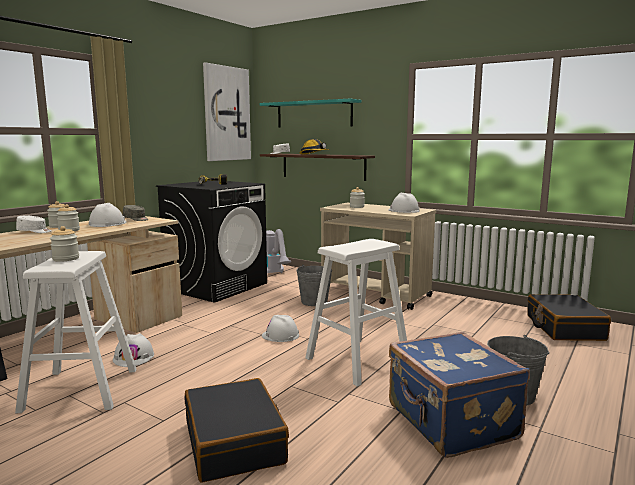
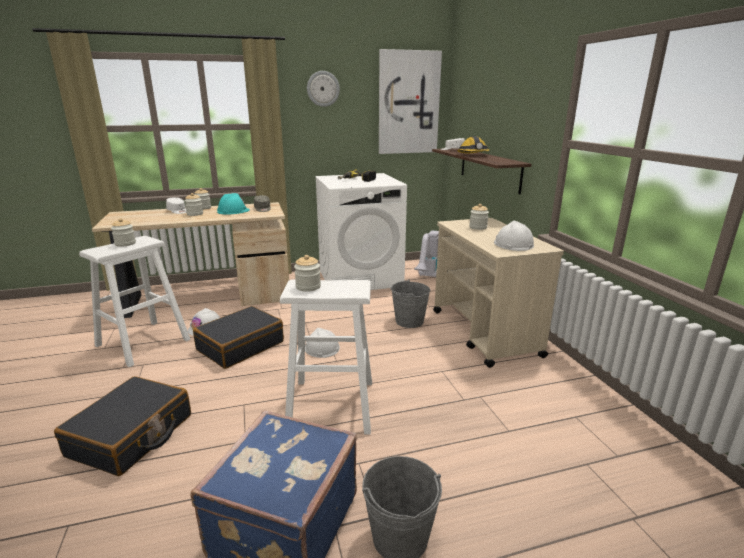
camera: 40 degrees right, 10 degrees up
(107, 224) = (233, 211): white hard hat -> turquoise hard hat
(159, 95) = (323, 89): none -> wall clock
(217, 286) = (360, 278): black washing machine -> white washing machine
(314, 114) = (488, 105): turquoise shelf -> none
(346, 247) = (308, 287): none -> jar
(564, 328) = (660, 484): black suitcase -> black suitcase (240, 346)

